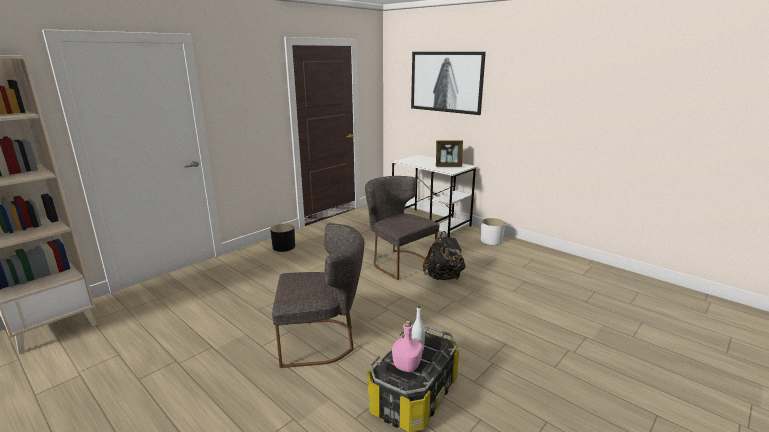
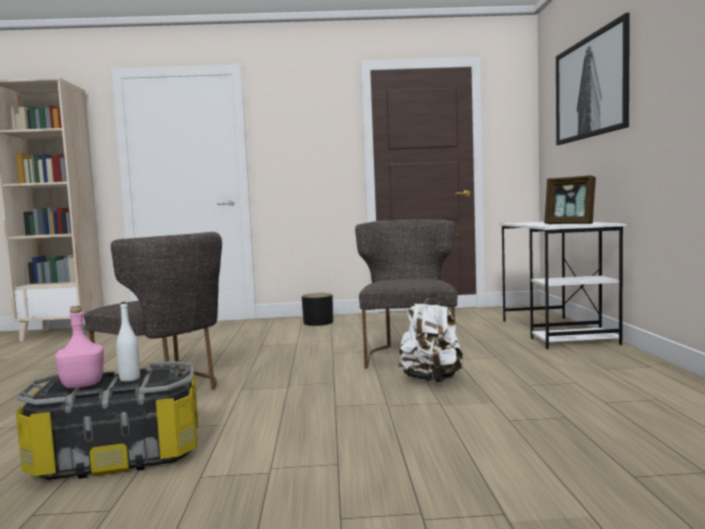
camera: 45 degrees right, 15 degrees down
(443, 277) = (431, 380): black backpack -> white backpack
(491, 240) = (621, 364): white planter -> none

